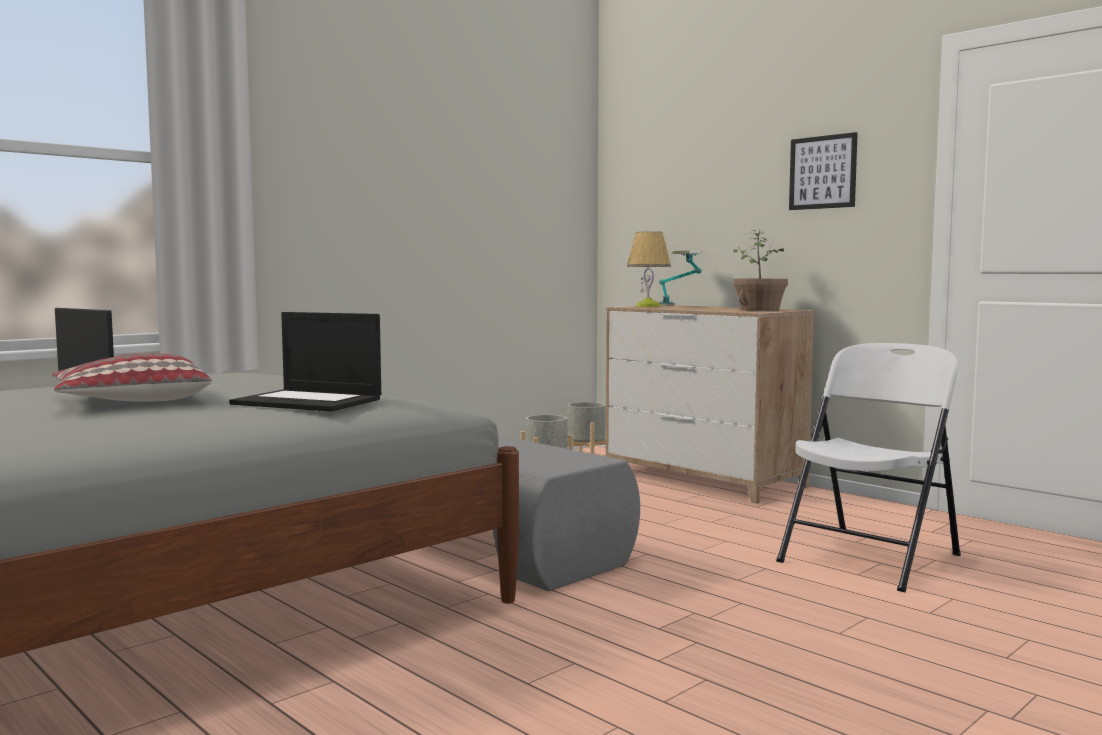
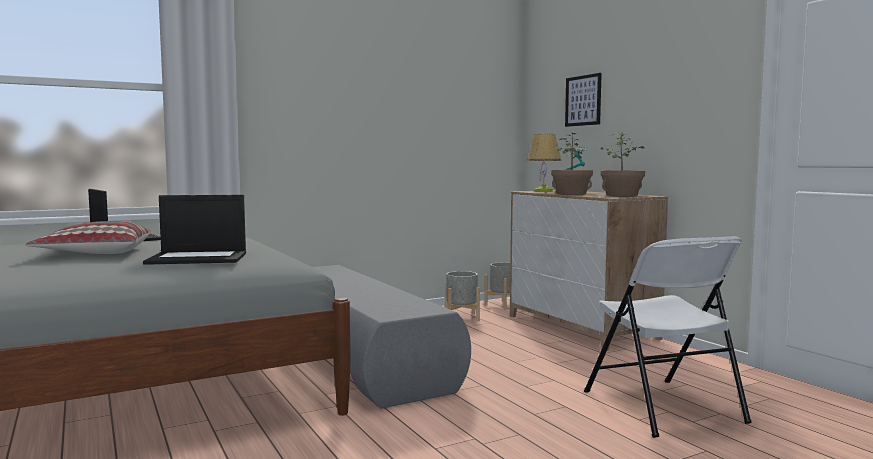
camera: 15 degrees right, 0 degrees up
(309, 401) = (199, 258): laptop -> laptop turned 45 degrees counterclockwise
(692, 308) = (571, 193): none -> potted plant
(822, 172) = (676, 83): picture -> picture (583, 100)
(870, 559) = (661, 406): white chair -> white chair turned 105 degrees clockwise

